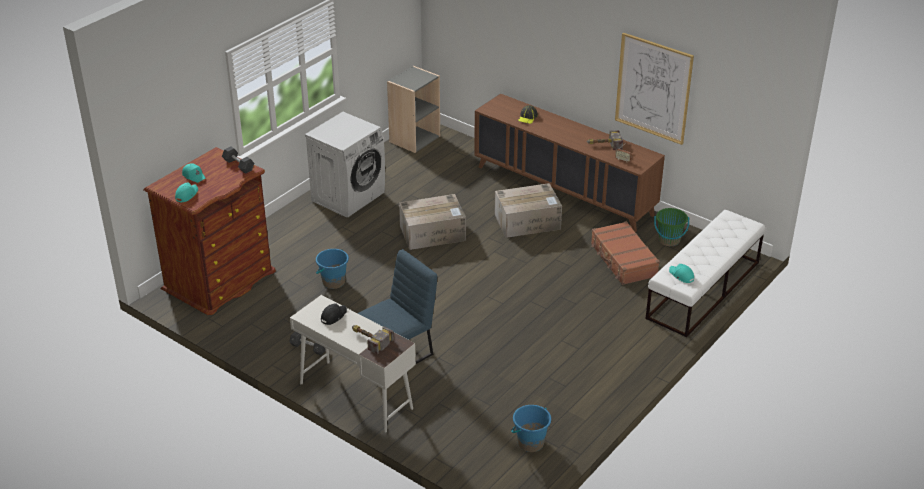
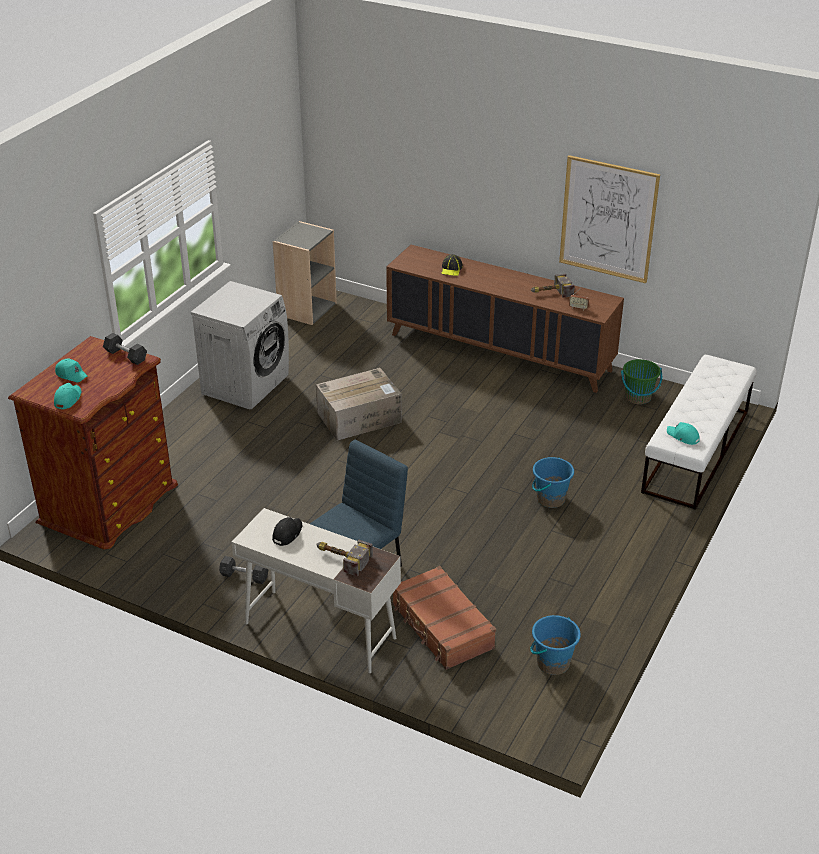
camera: 10 degrees left, 0 degrees up
(333, 282) = (254, 490): blue bucket -> blue bucket (550, 499)
(528, 221) = (468, 392): cardboard box -> none
(623, 260) = (593, 426): brown suitcase -> brown suitcase (442, 627)

